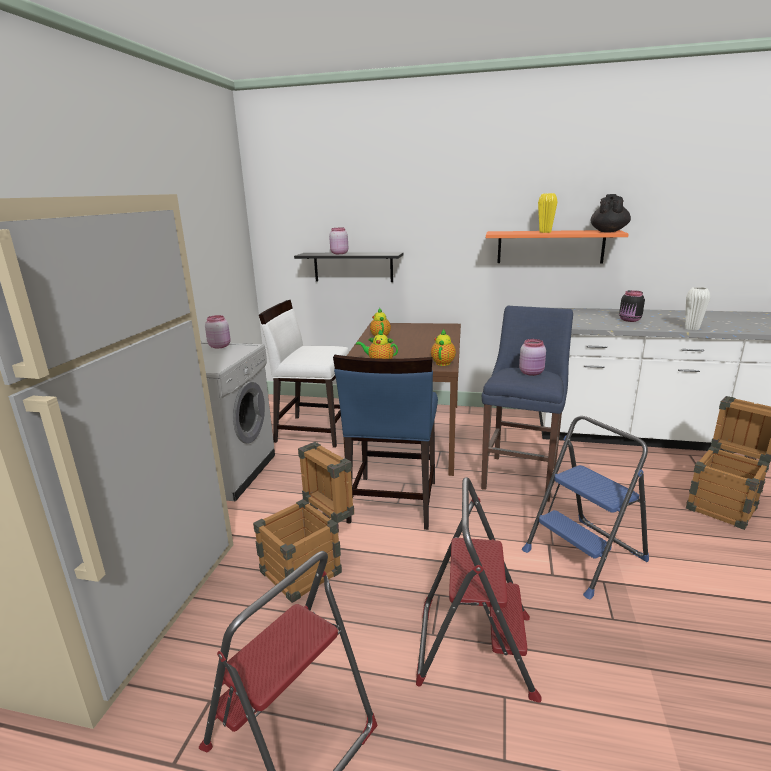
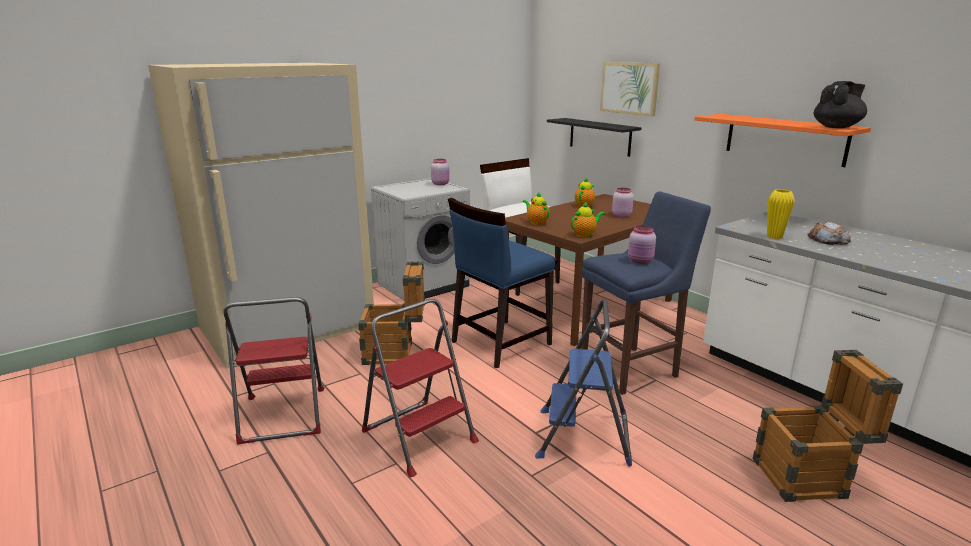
camera: 40 degrees right, 0 degrees up
(339, 253) = (585, 121): pink jar -> pink jar (621, 215)
(384, 215) = (629, 88): none -> picture
(545, 232) = (765, 120): yellow vase -> yellow vase (774, 236)
(630, 320) = (828, 239): black jar -> bread
(692, 328) = (880, 263): white vase -> none

